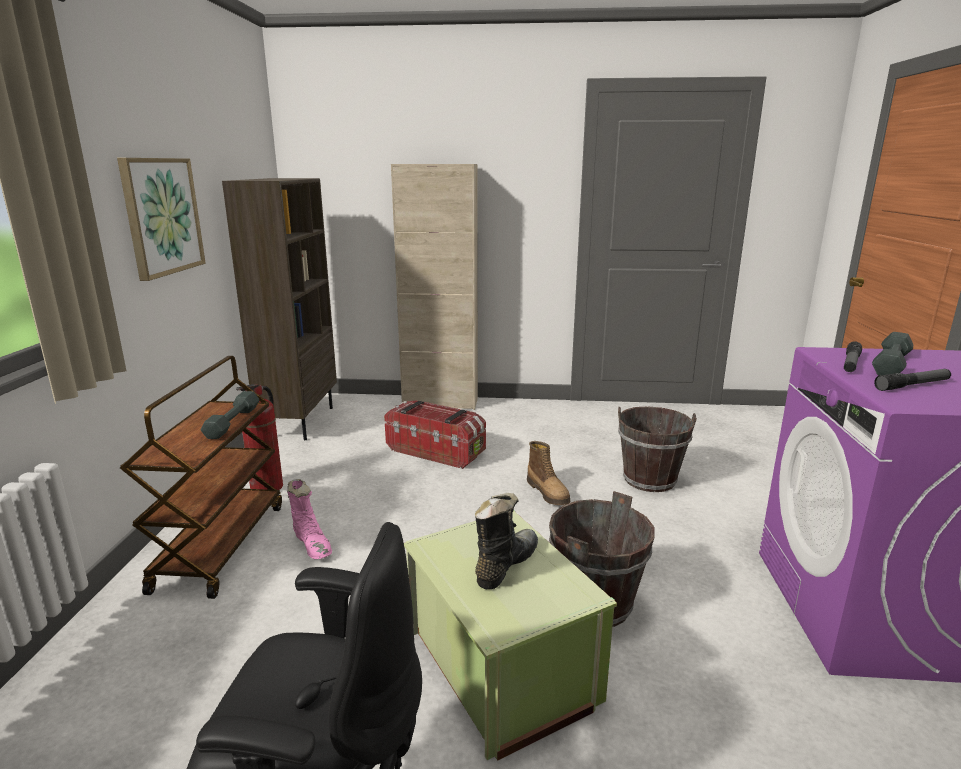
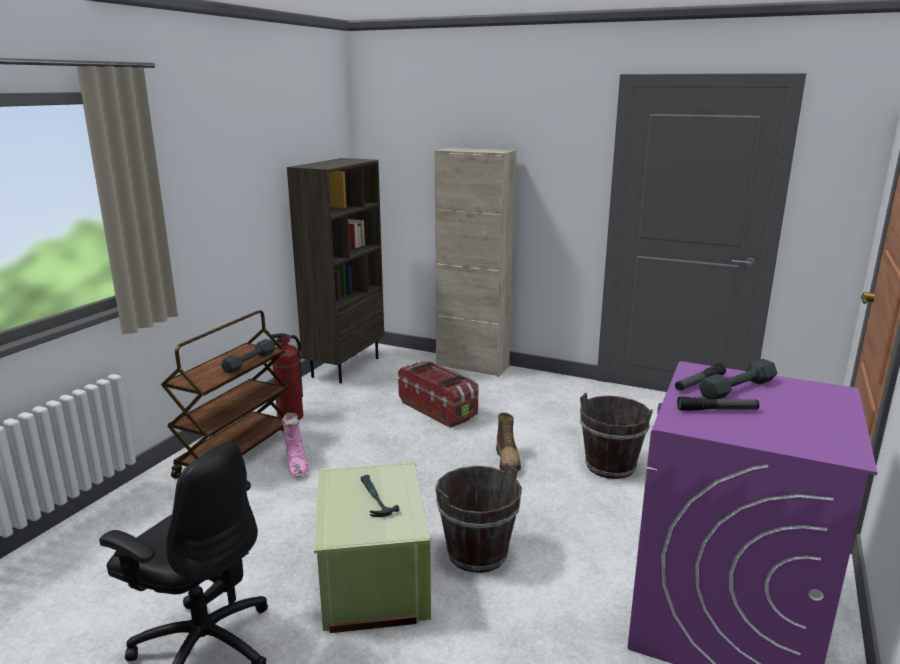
camera: 20 degrees right, 0 degrees up
(162, 216) = (228, 200): picture -> none
(505, 565) = (374, 499): black boot -> hammer

